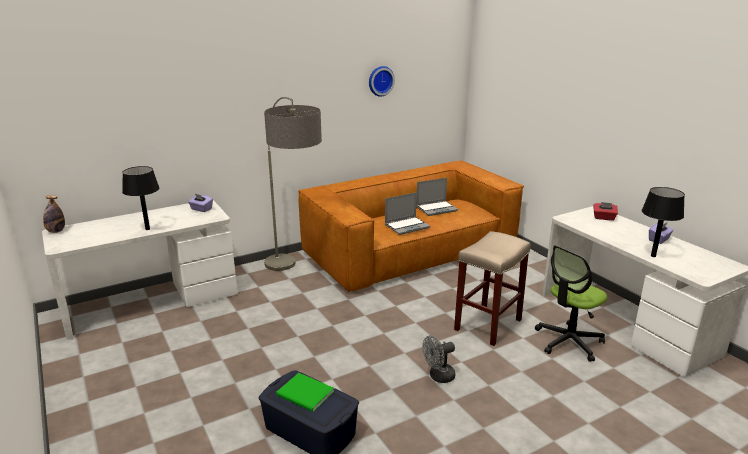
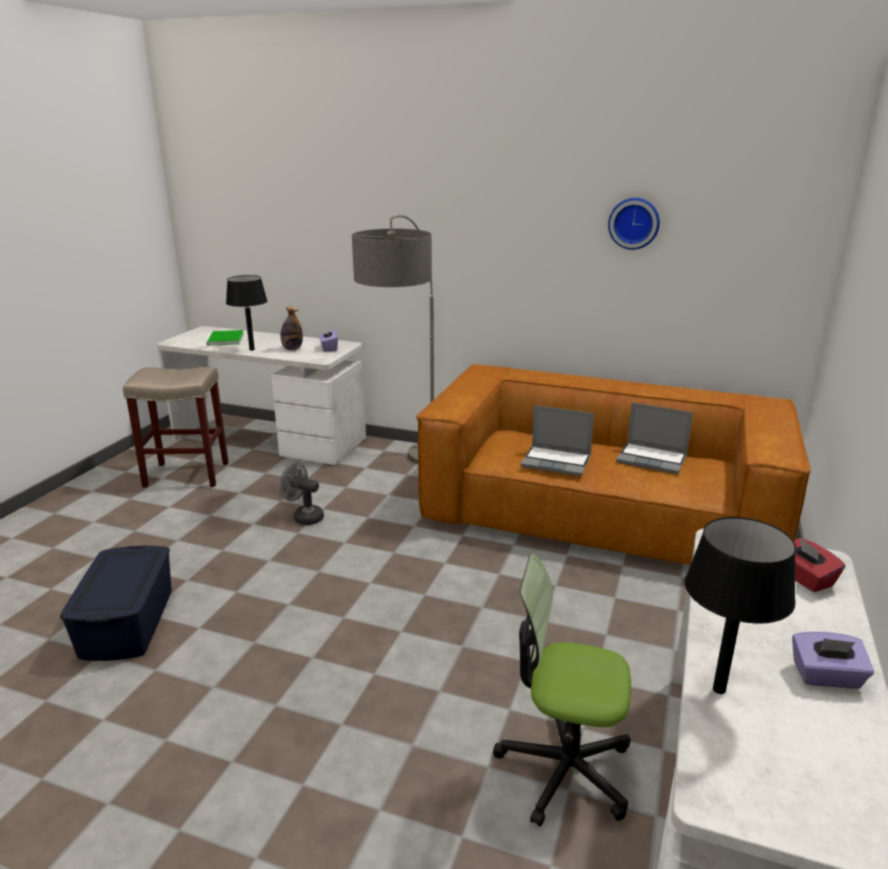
camera: 50 degrees right, 0 degrees up
(56, 231) = (203, 329): bottle -> bottle (292, 349)
(305, 394) = (124, 574): green book -> green book (224, 340)
(438, 377) = (316, 668): grey fan -> grey fan (304, 517)
(488, 325) = (499, 659): beige stool -> beige stool (185, 475)

